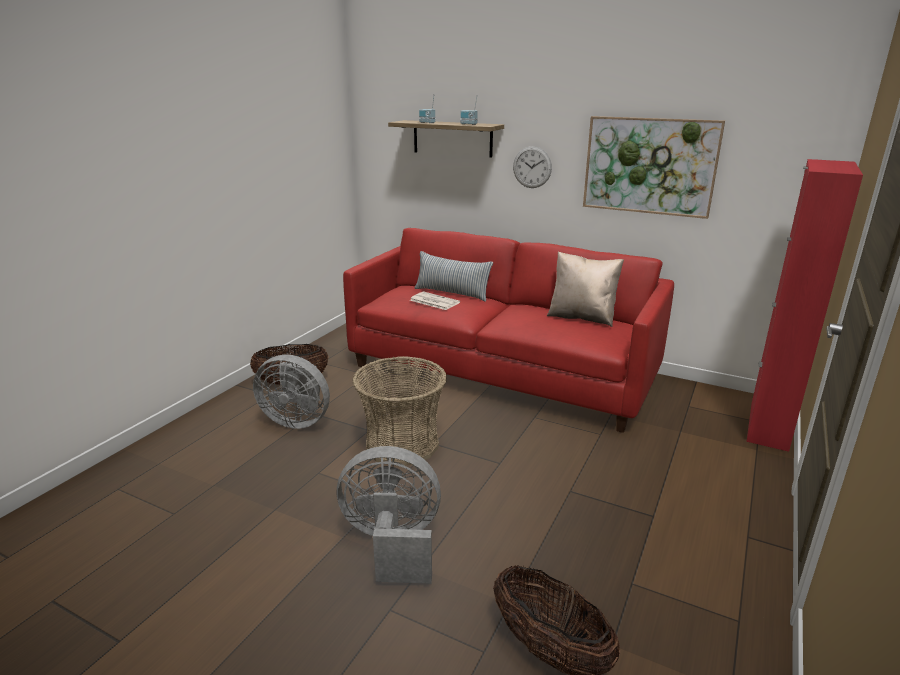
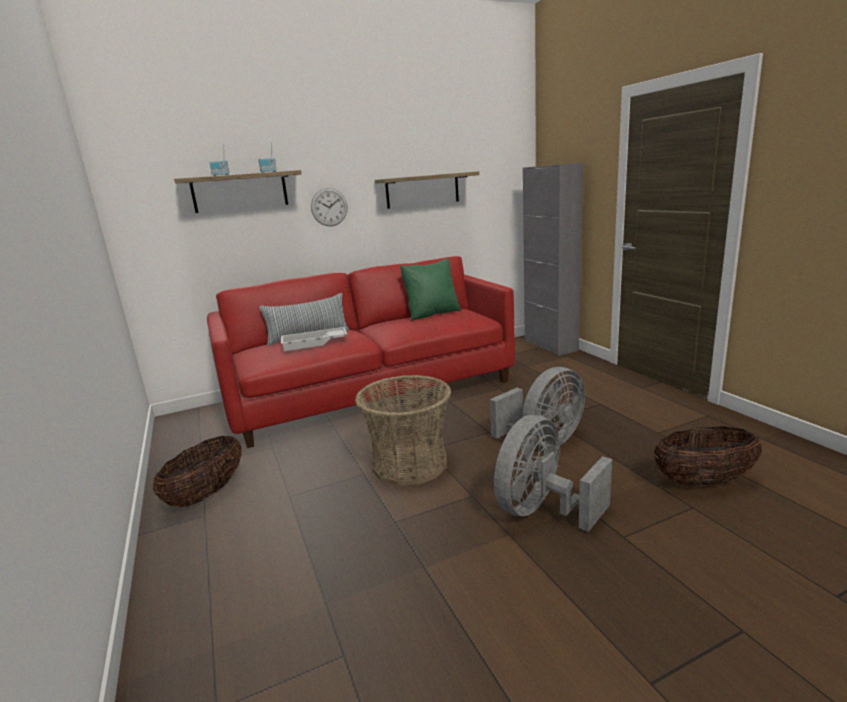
camera: 50 degrees left, 5 degrees down
(297, 420) = (285, 510): grey fan -> grey fan (543, 441)
(433, 301) = (314, 343): newspaper -> white tray
(582, 317) = (432, 314): beige pillow -> green pillow
(649, 166) = (422, 190): picture -> shelf
(768, 426) = (550, 346): red cabinet -> grey cabinet

